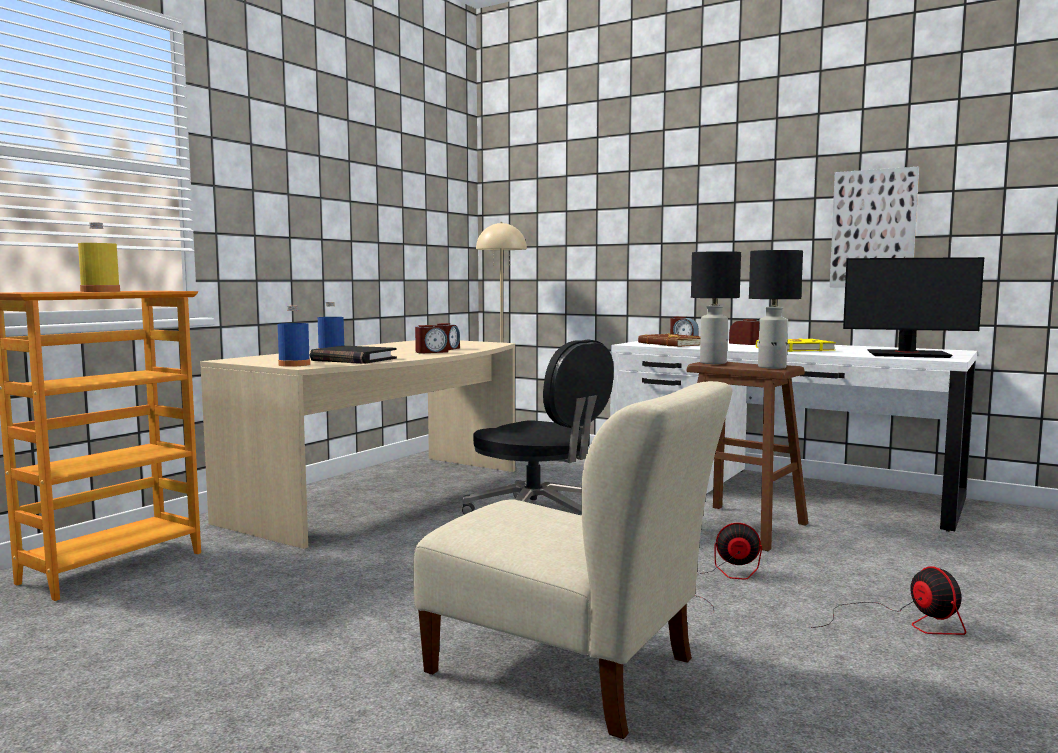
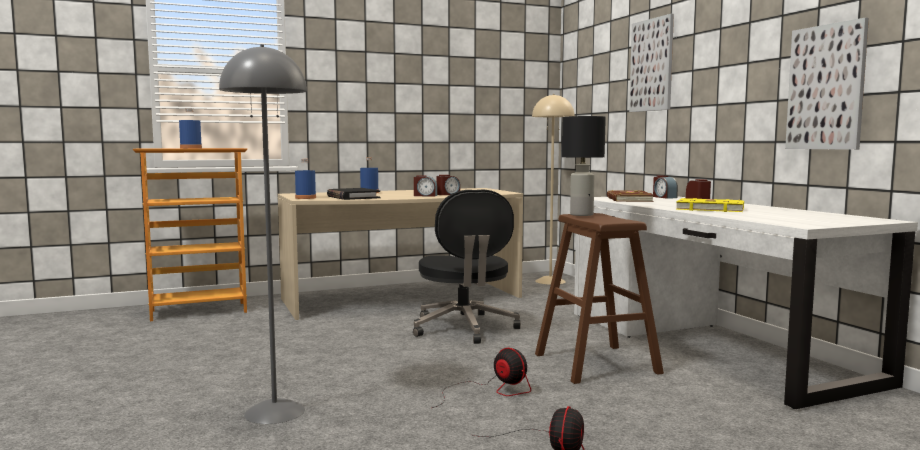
camera: 35 degrees right, 0 degrees up
(100, 291) = (191, 148): yellow bottle -> blue bottle
(569, 671) = (274, 412): beige chair -> grey floor lamp
(638, 195) = (651, 65): none -> picture
(772, 367) = (607, 221): black table lamp -> none
(907, 354) = (793, 219): monitor -> none

